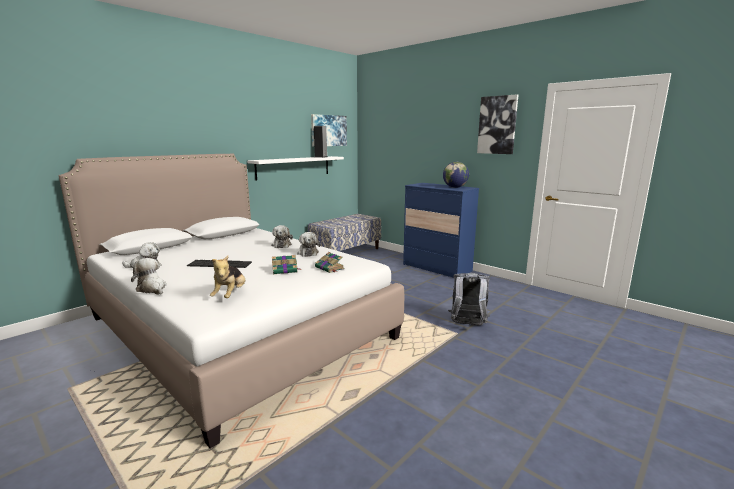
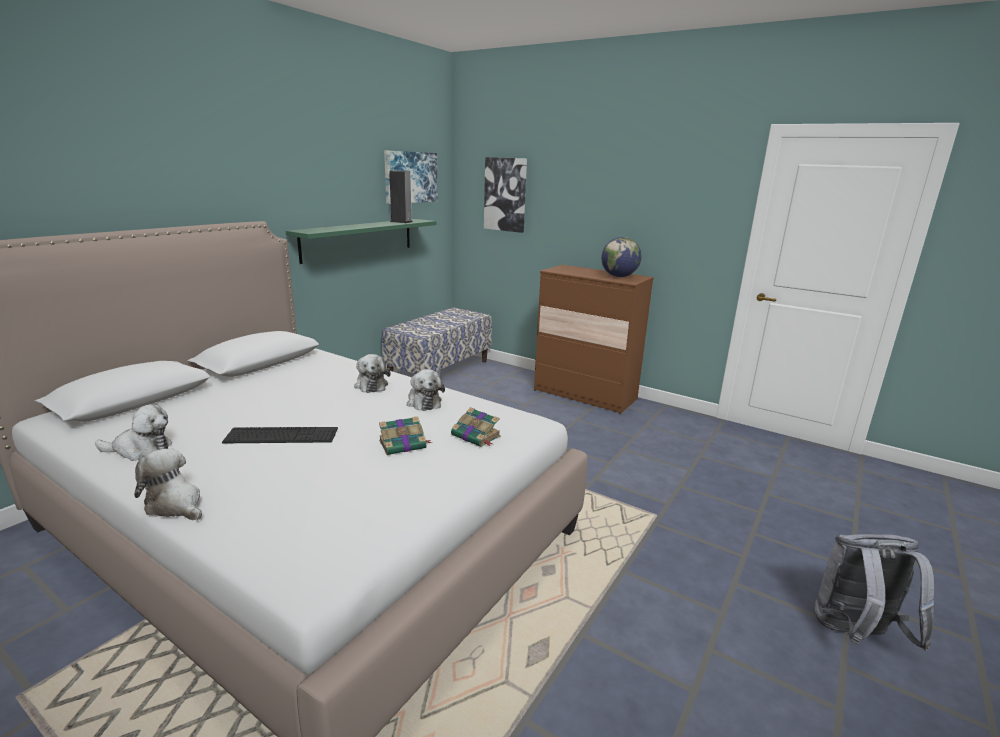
camera: 10 degrees left, 5 degrees up
(230, 295) = (333, 512): plush toy -> none
(293, 167) = (359, 239): white shelf -> green shelf
(436, 268) = (584, 395): blue dresser -> brown dresser
(467, 325) = (665, 498): grey backpack -> grey backpack (855, 635)
(497, 125) = (686, 183): picture -> picture (505, 194)

